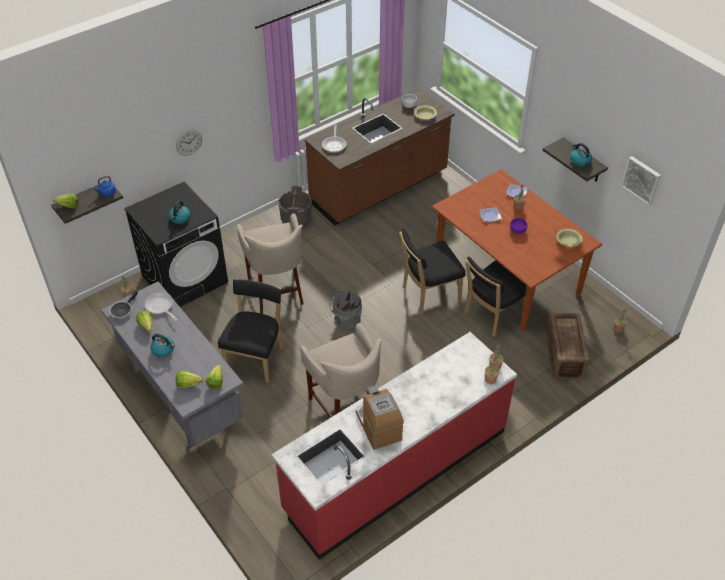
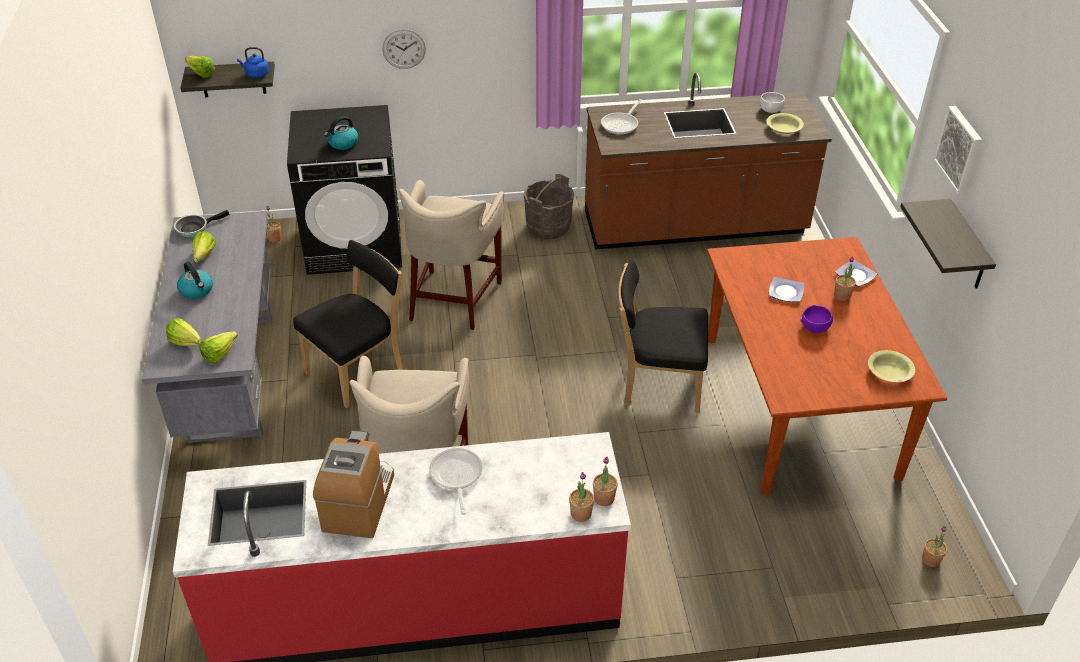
camera: 30 degrees right, 5 degrees down
(160, 307) = (241, 240): frying pan -> frying pan (456, 477)
(346, 320) = (513, 372): grey bucket -> none
(492, 315) = (732, 452): black chair -> none
(563, 356) = (803, 559): crate -> none
(579, 161) = (951, 239): kettle -> none
(642, 179) = (1036, 296): picture -> picture (960, 149)

